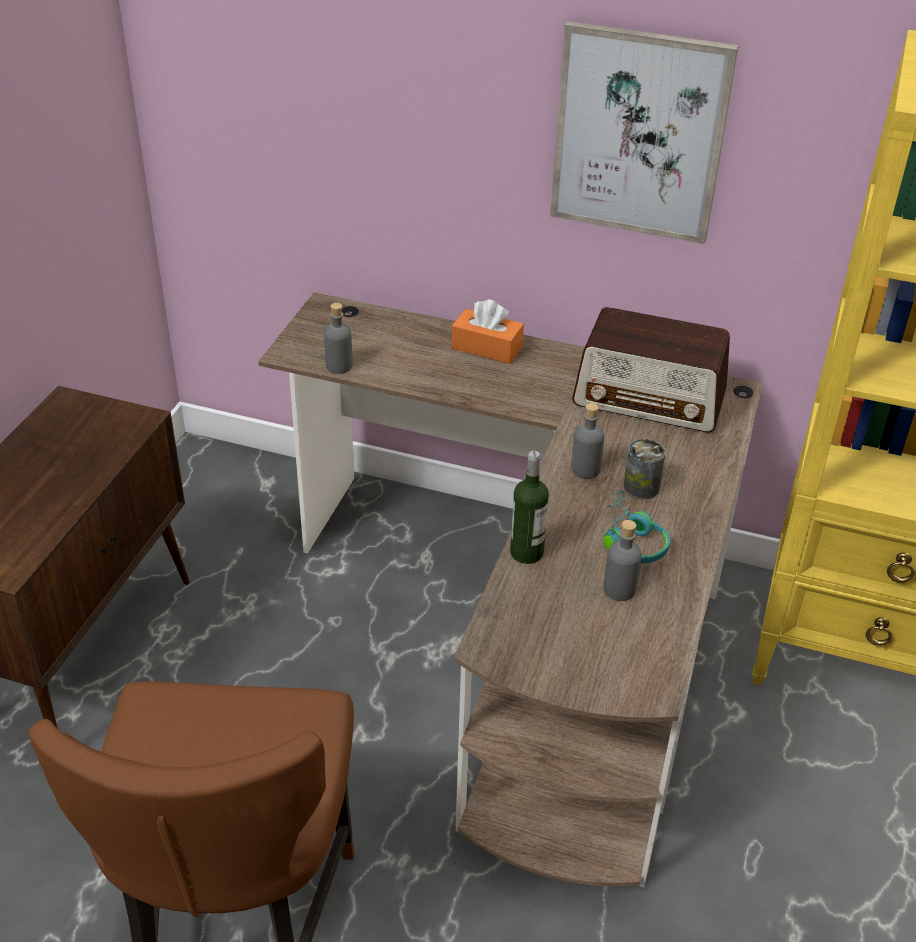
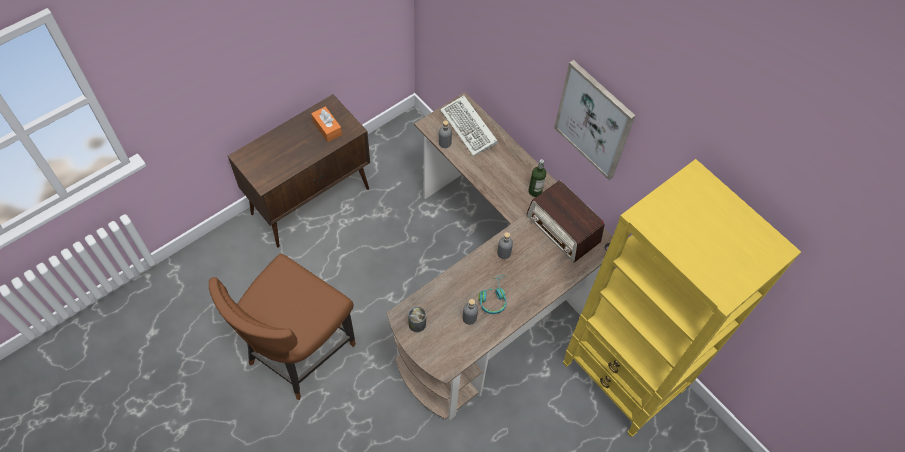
camera: 30 degrees right, 20 degrees up
(367, 331) = (470, 128): none -> keyboard
(487, 347) = (515, 163): orange tissue box -> orange tissue box (327, 128)
(526, 552) = (447, 281): bottle -> bottle (535, 191)
(641, 487) = (519, 274): can -> can (417, 324)

